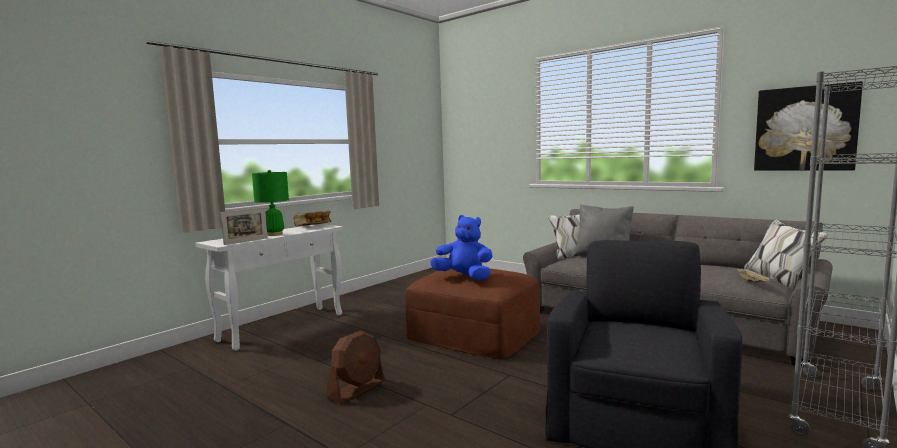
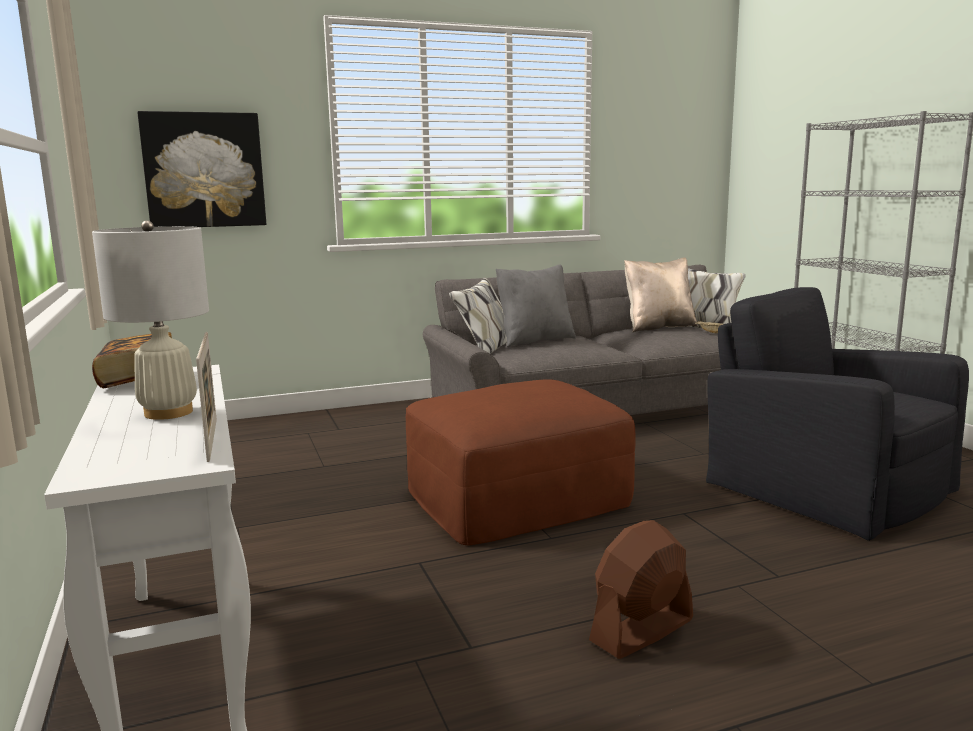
camera: 60 degrees left, 5 degrees up
(274, 234) = (169, 412): green table lamp -> white table lamp
(357, 389) = (641, 630): brown fan -> brown fan turned 105 degrees counterclockwise
(464, 277) = (538, 401): blue plush toy -> none
(722, 268) = (658, 327): none -> beige pillow
(805, 128) = (664, 166): picture -> picture (204, 170)

